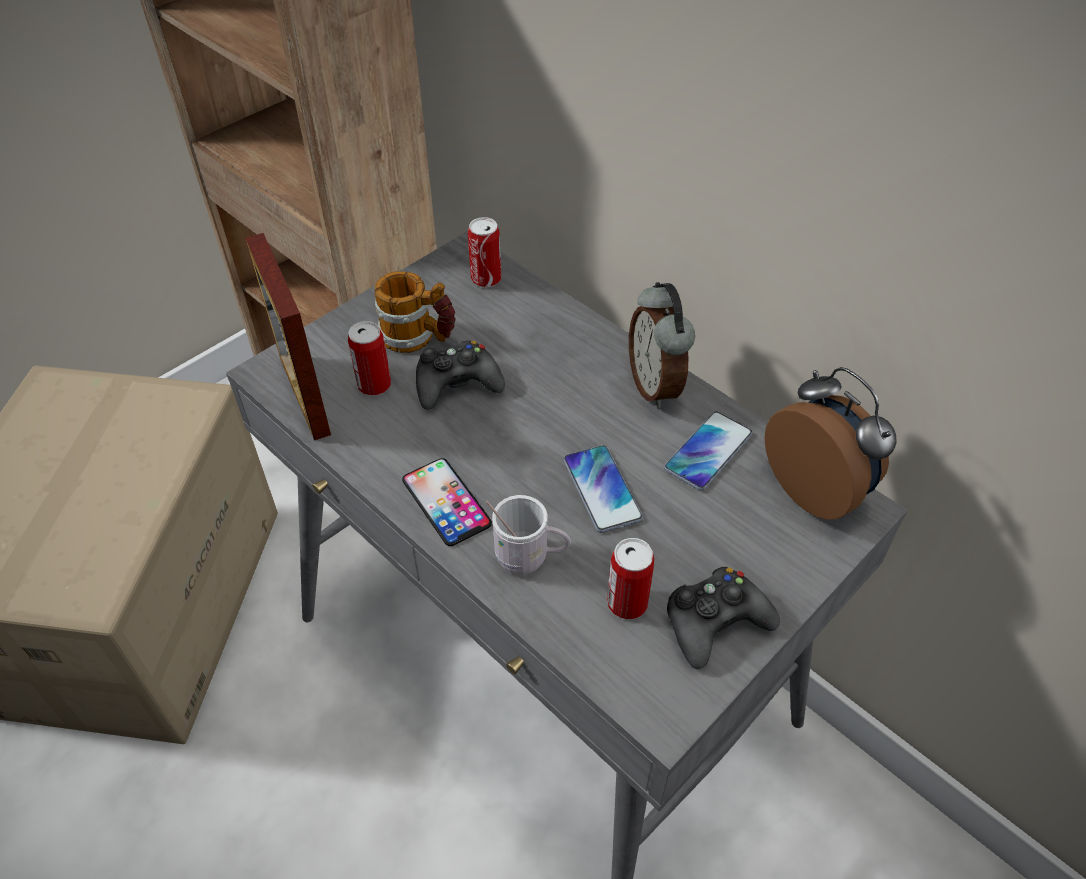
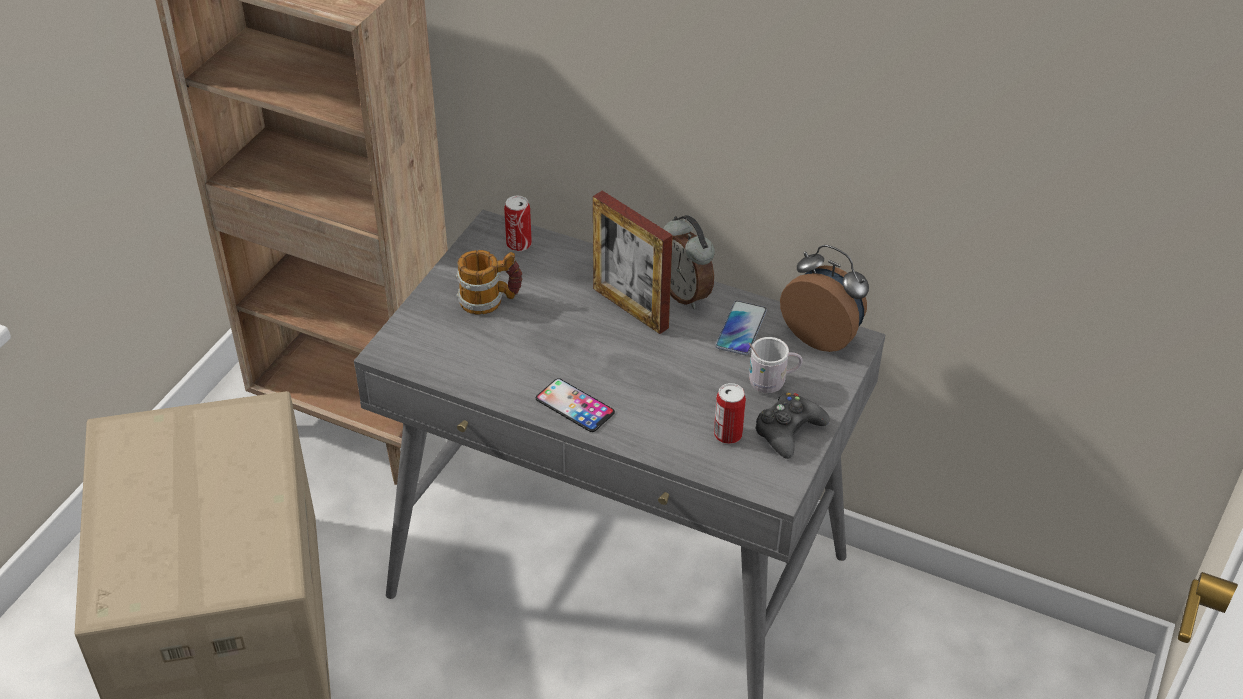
camera: 20 degrees left, 5 degrees down
(305, 396) = (428, 362): picture frame -> picture frame (630, 308)
(374, 385) = (476, 342): can -> none
(457, 383) = (539, 326): black game controller -> none
(529, 558) = (651, 425): white mug -> white mug (772, 383)
(602, 489) = (679, 371): phone -> none

